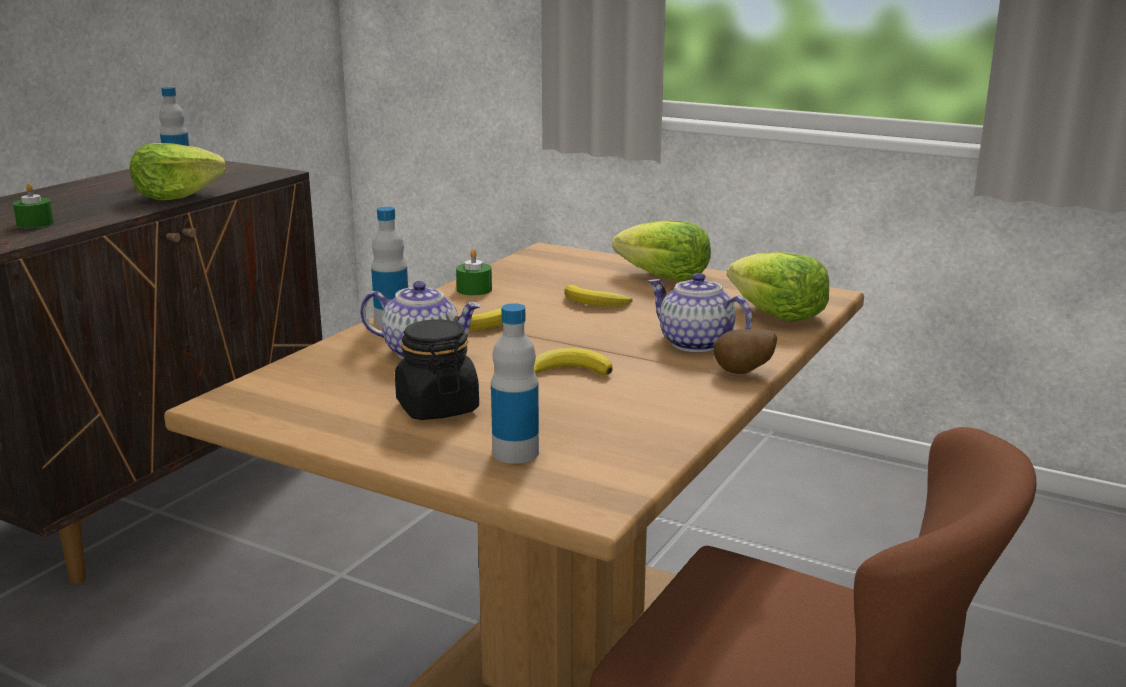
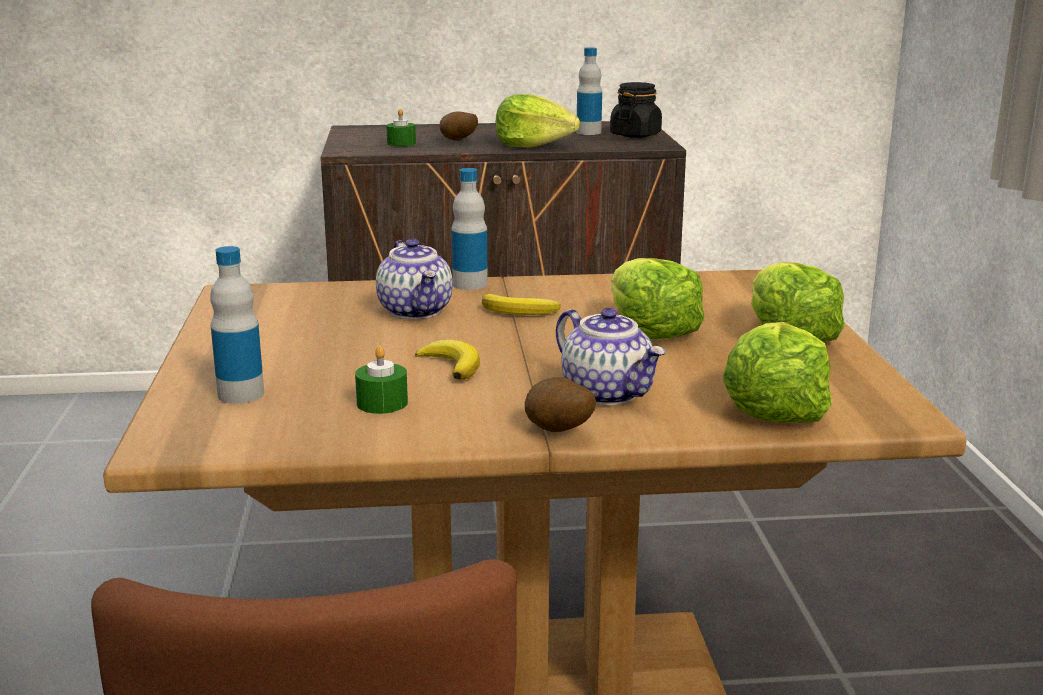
camera: 55 degrees right, 0 degrees up
(85, 208) = (457, 141): none -> potato
(437, 407) = (303, 347): black jar -> black jar (635, 135)
(474, 290) = (597, 285): green candle -> green candle (382, 403)
(596, 303) = (650, 330): banana -> lettuce
(694, 343) = (608, 393): teapot -> teapot turned 135 degrees clockwise

